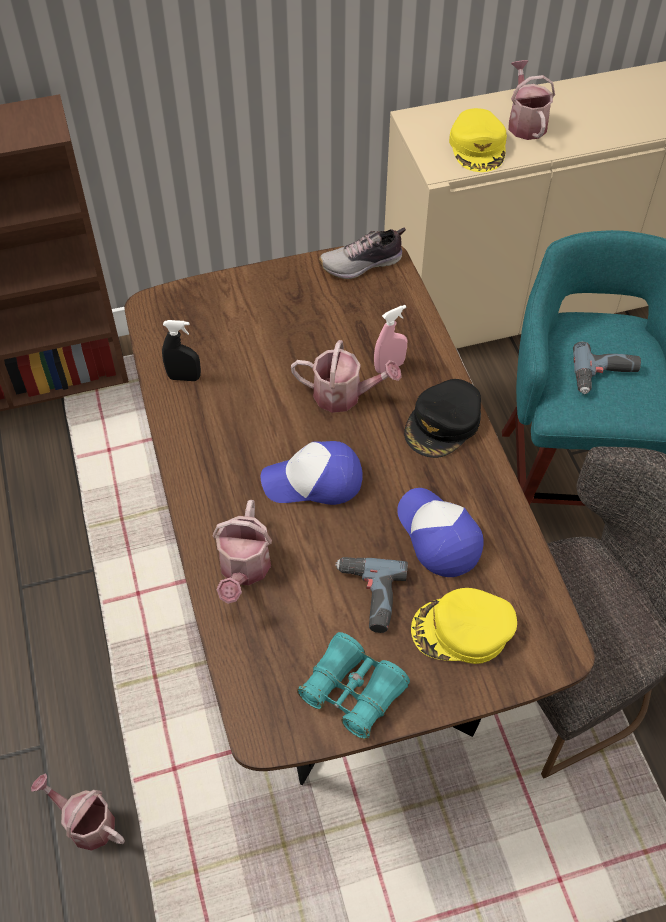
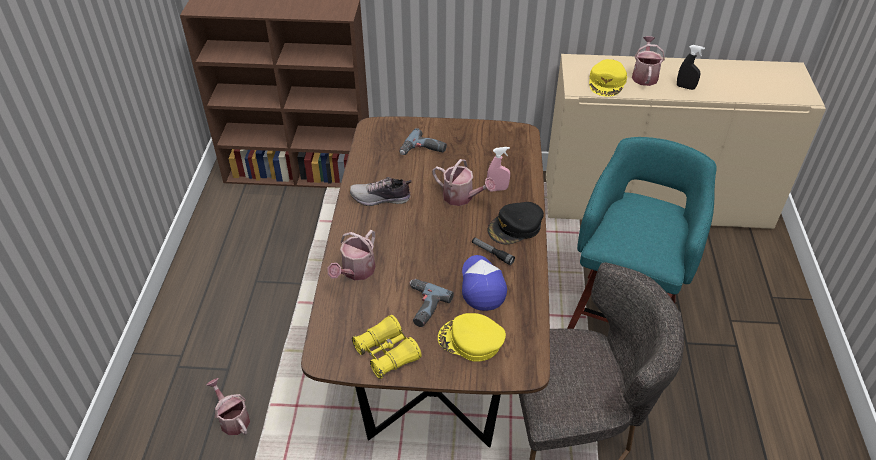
camera: 20 degrees right, 10 degrees down
(184, 377) = (372, 165): black spray bottle -> black spray bottle (685, 87)
(313, 481) = (420, 237): cap -> none
(352, 692) = (387, 353): turquoise binoculars -> yellow binoculars
(362, 264) = (508, 132): shoe -> shoe (381, 198)
(429, 477) = (492, 253): none -> flashlight
(605, 376) = (640, 232): power drill -> power drill (423, 151)

